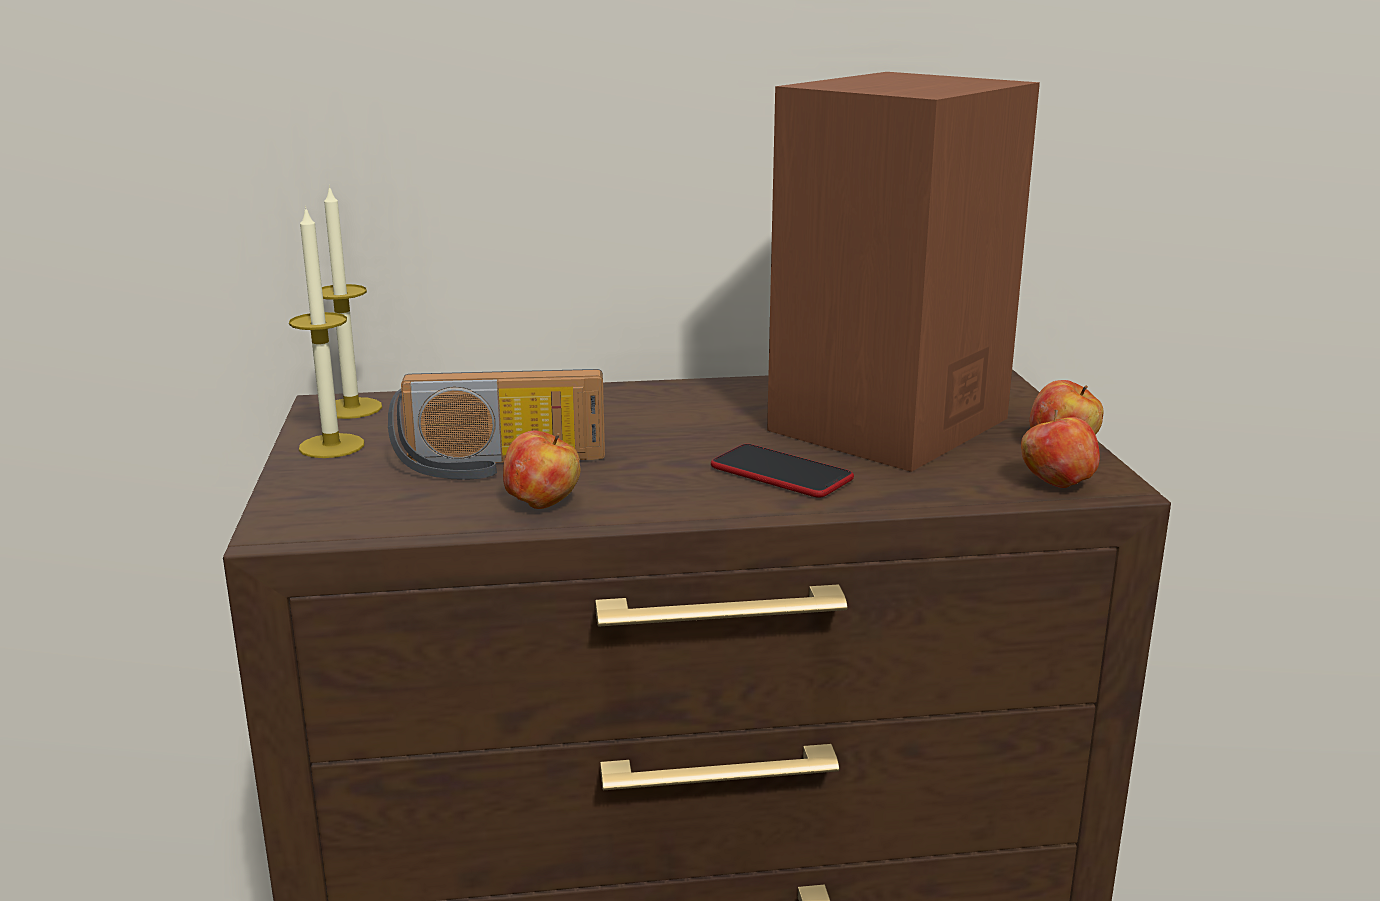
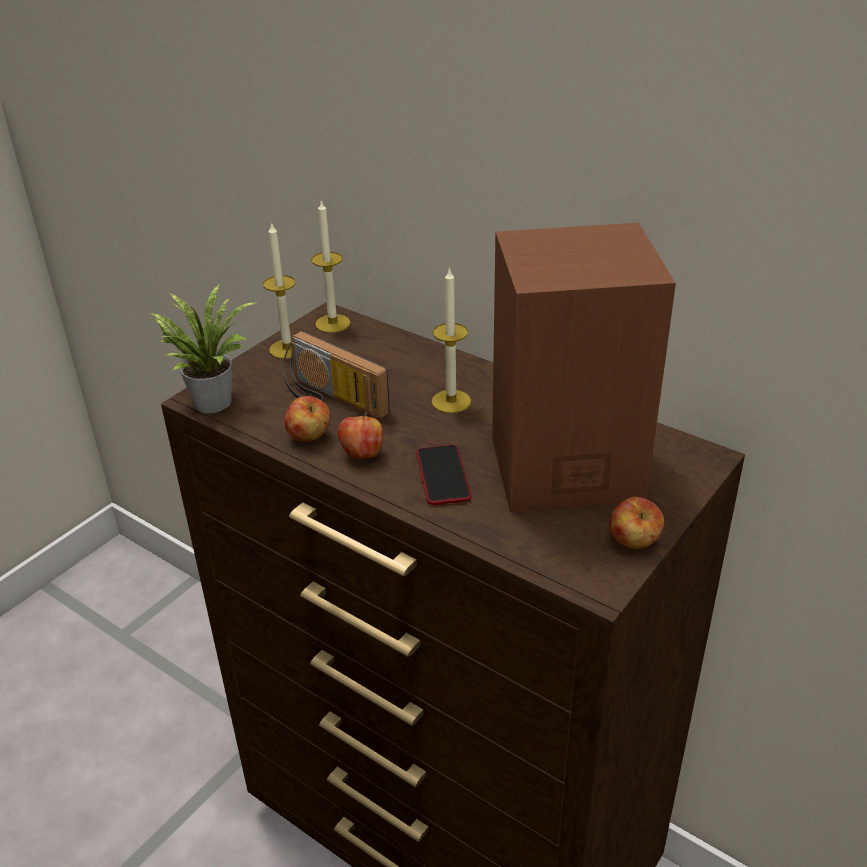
camera: 45 degrees right, 15 degrees up
(311, 523) = (211, 399): none -> potted plant
(656, 420) = (451, 401): none -> candle
(1056, 485) = (569, 568): apple -> apple (362, 454)

